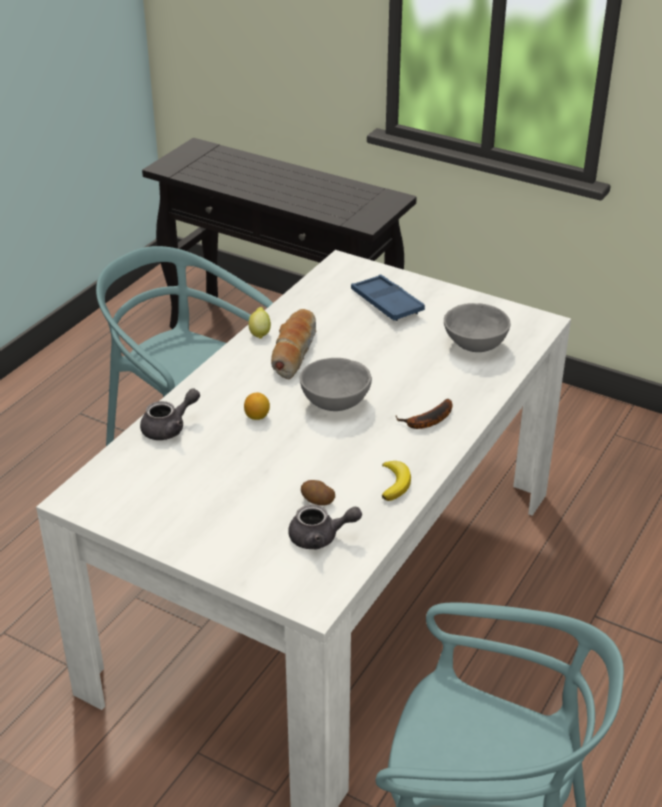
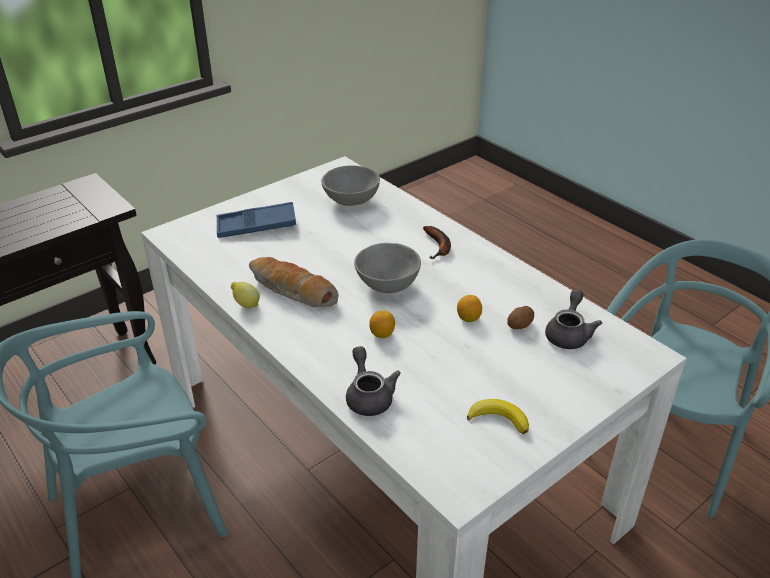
camera: 70 degrees left, 0 degrees up
(310, 464) = (468, 318): none -> lemon
(395, 483) = (511, 280): banana -> banana (498, 419)

